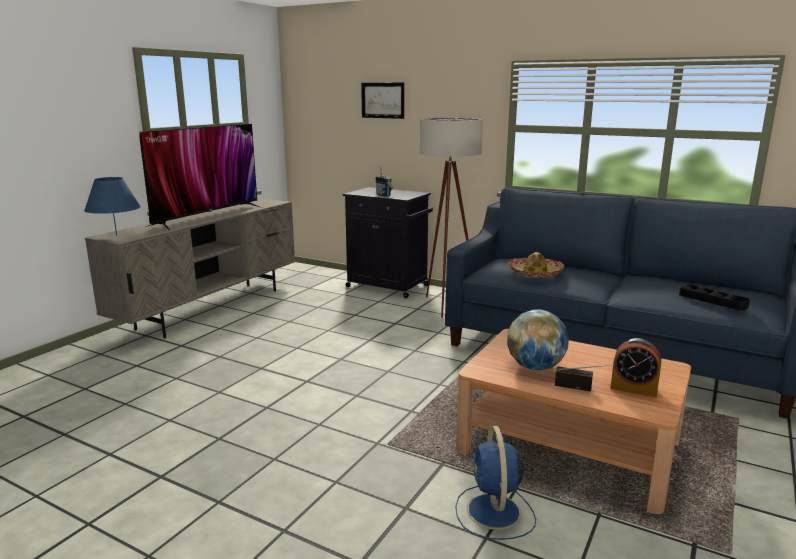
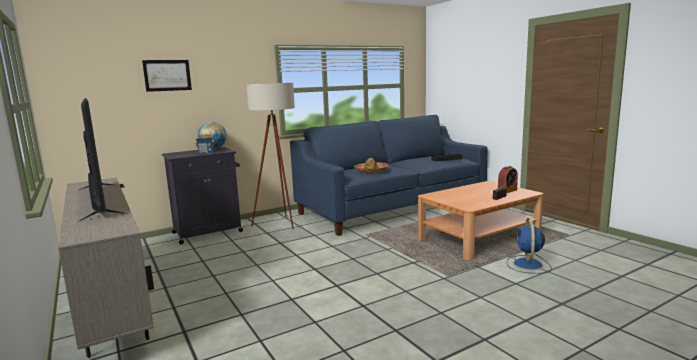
camera: 60 degrees left, 5 degrees down
(116, 235) = (93, 233): blue table lamp -> none
(494, 513) = (528, 265): blue fan -> blue fan turned 75 degrees clockwise
(535, 367) = (473, 199): globe -> globe (213, 149)

